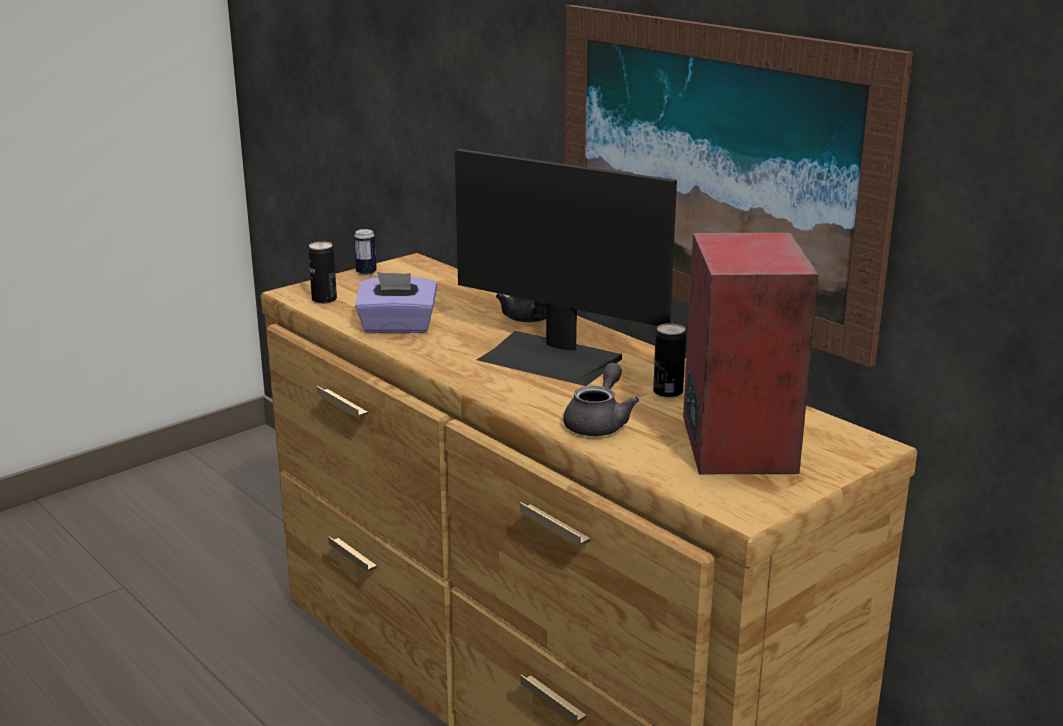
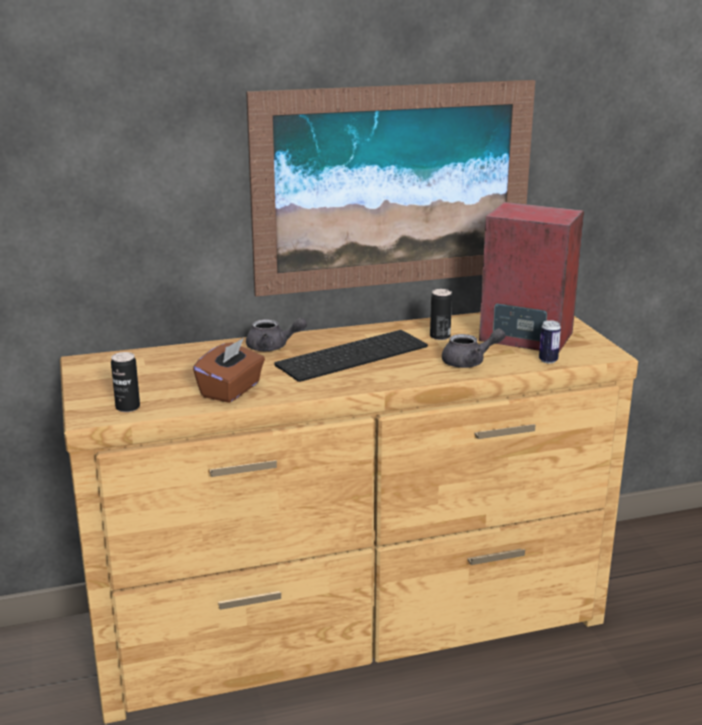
camera: 65 degrees left, 0 degrees up
(366, 273) = (83, 382): can -> can (548, 360)
(397, 327) = (231, 390): purple tissue box -> brown tissue box
(551, 358) = (352, 354): monitor -> keyboard
(599, 423) = (469, 362): grey teapot -> grey teapot turned 120 degrees clockwise

